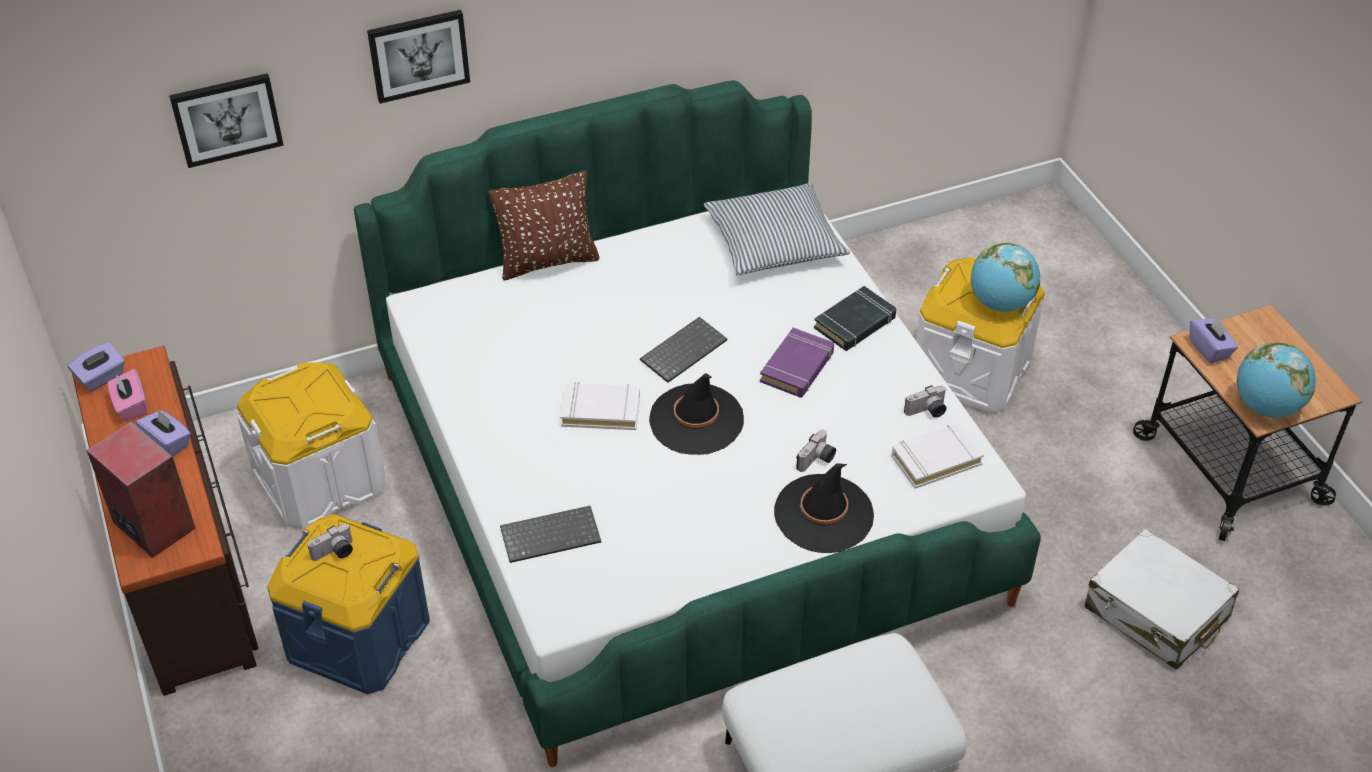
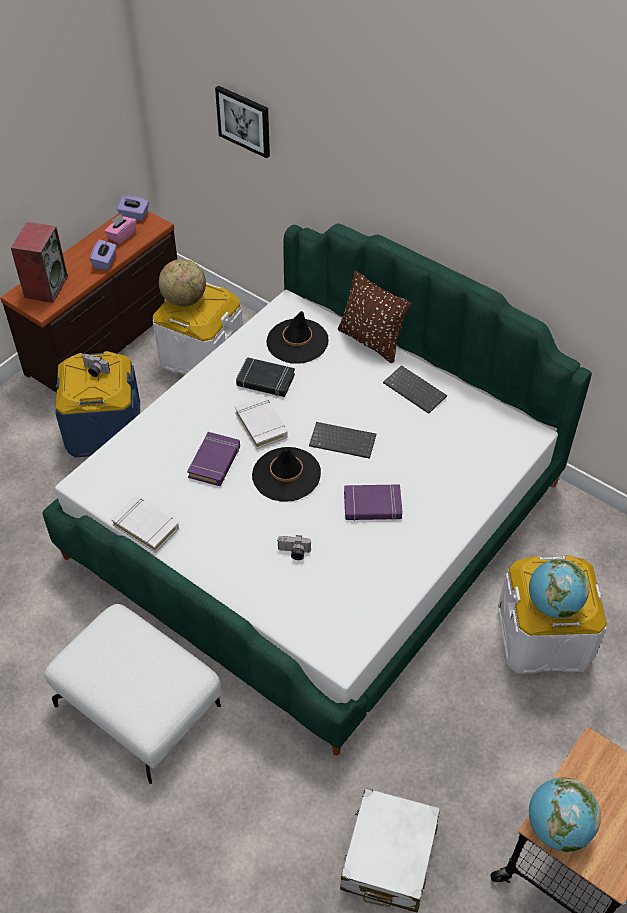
camera: 60 degrees right, 5 degrees up
(287, 409) = (184, 300): none -> globe
(418, 54) = (350, 156): picture -> none
(551, 534) = (147, 449): keyboard -> keyboard (416, 390)
(625, 476) = (215, 462): none -> purple book
(774, 242) = (484, 441): pillow -> none
(823, 514) = (248, 576): black hat -> black hat (297, 341)
(855, 323) = (440, 519): black book -> black book (265, 381)
(927, 412) = (383, 596): camera -> none
(936, 459) = (340, 620): white book -> white book (146, 526)
(1209, 349) = (593, 760): purple tissue box -> none

